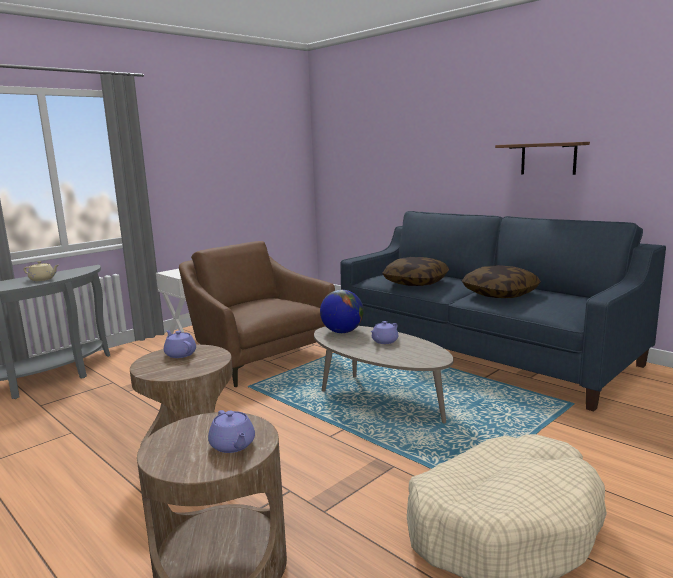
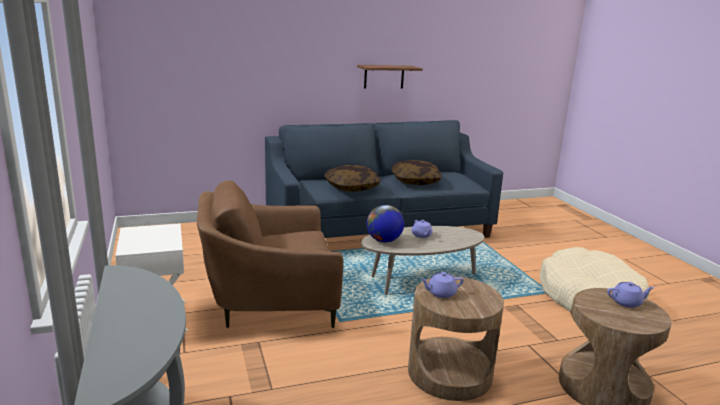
camera: 65 degrees left, 5 degrees up
(43, 279) = (150, 305): beige teapot -> none

